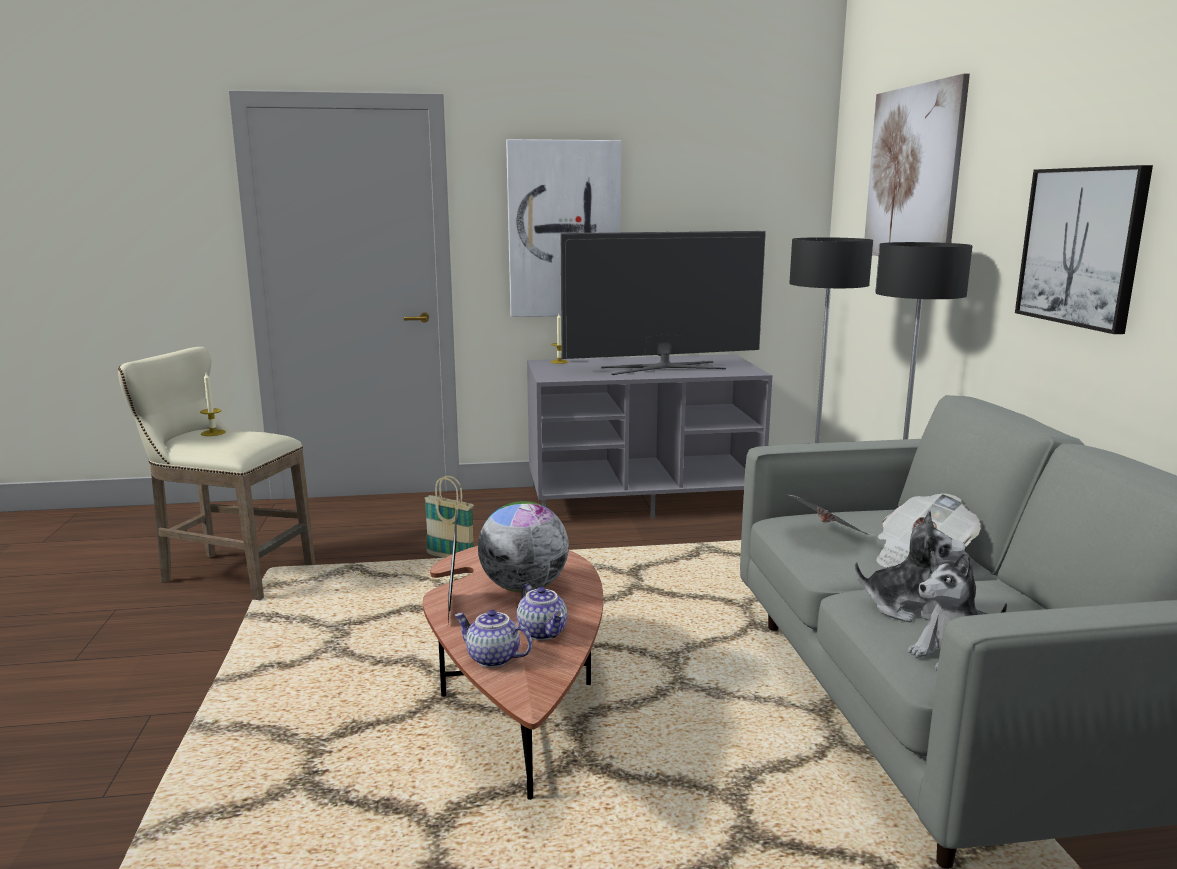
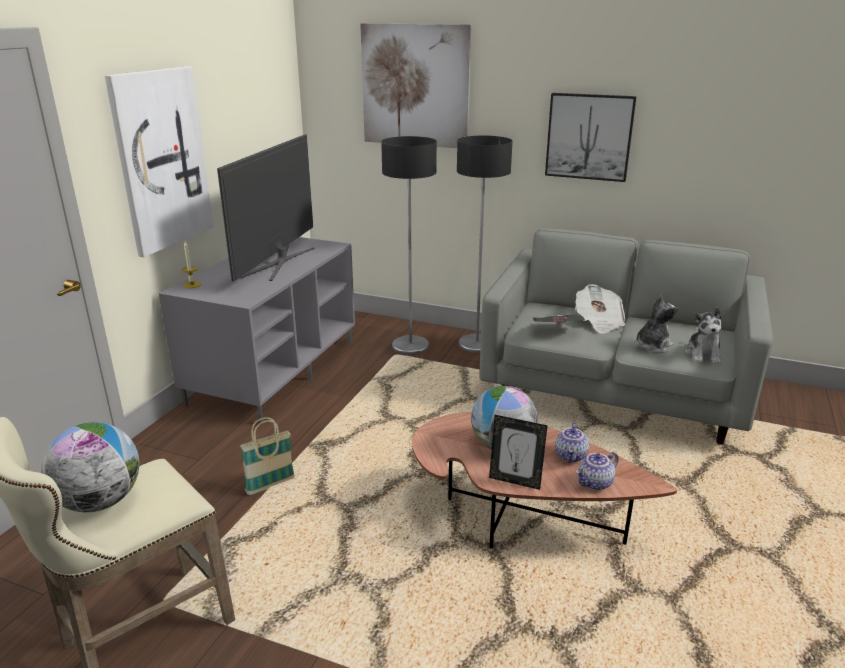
camera: 60 degrees left, 10 degrees up
(213, 433) = (100, 501): candle -> globe
(543, 632) = (571, 456): teapot -> teapot turned 105 degrees clockwise

